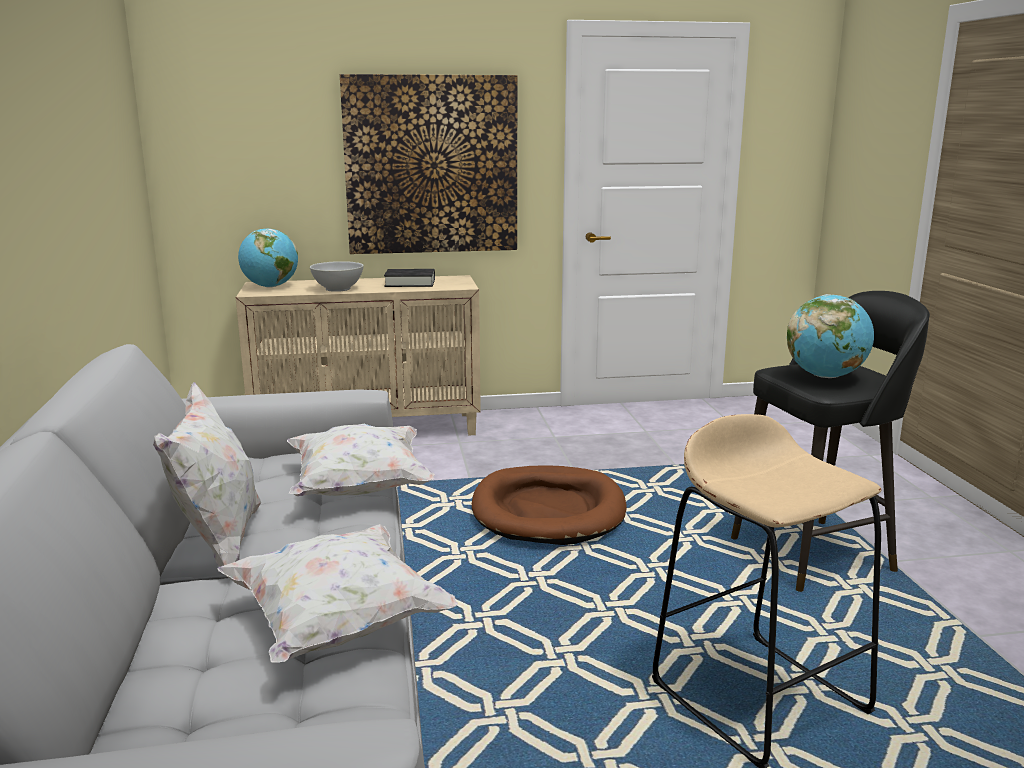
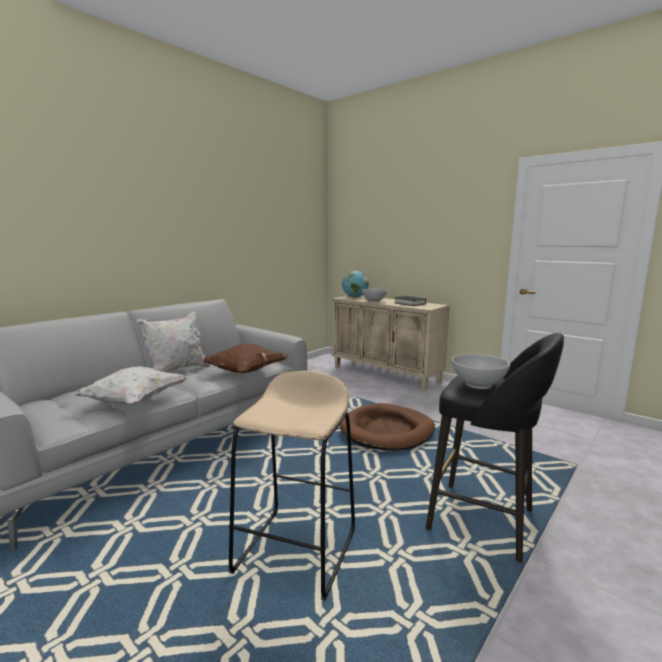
camera: 50 degrees right, 5 degrees down
(360, 489) = (245, 372): white pillow -> brown pillow
(431, 165) = (436, 244): picture -> none
(825, 376) = (478, 384): globe -> white bowl

